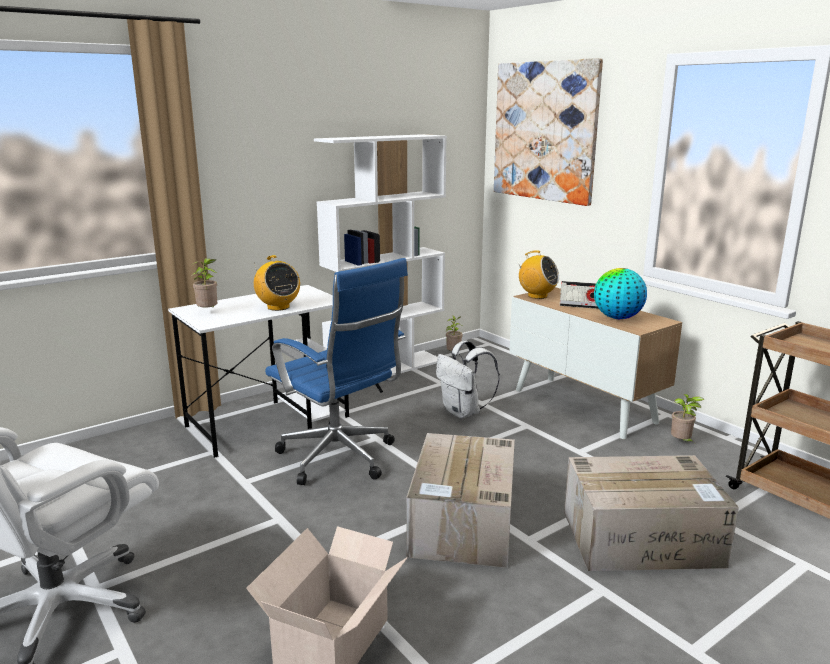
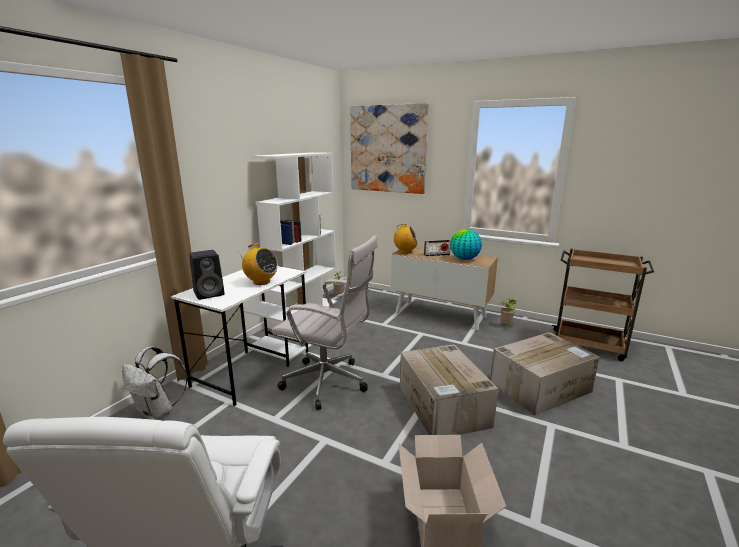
camera: 25 degrees left, 0 degrees up
(208, 312) = (210, 294): potted plant -> black speaker
(340, 459) = (329, 383): blue office chair -> white office chair
(464, 412) = (378, 333): white backpack -> white backpack (158, 411)

